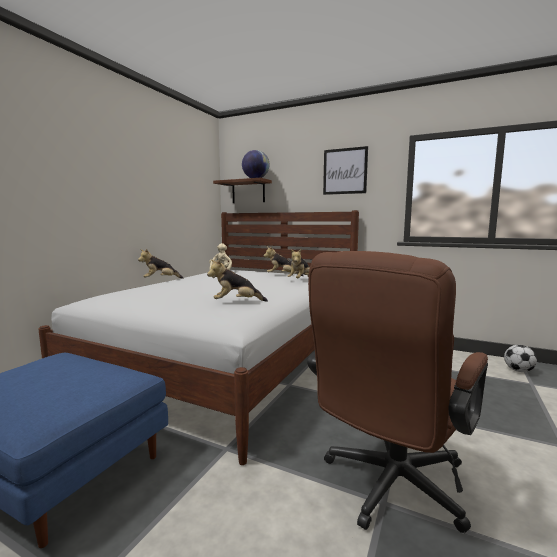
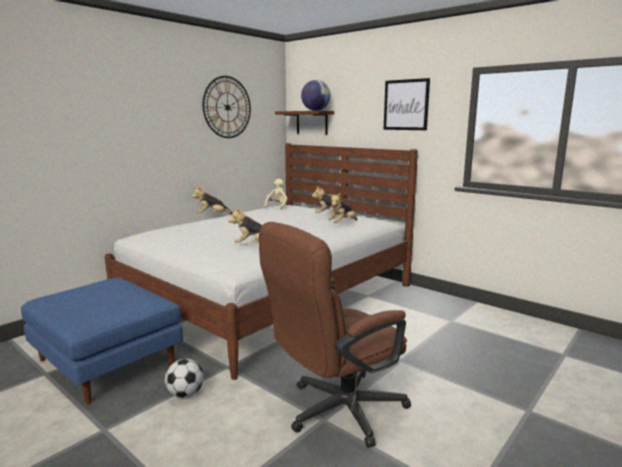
camera: 15 degrees right, 5 degrees up
(170, 171) = (227, 107): none -> wall clock
(518, 371) = (564, 340): football -> football (185, 394)

